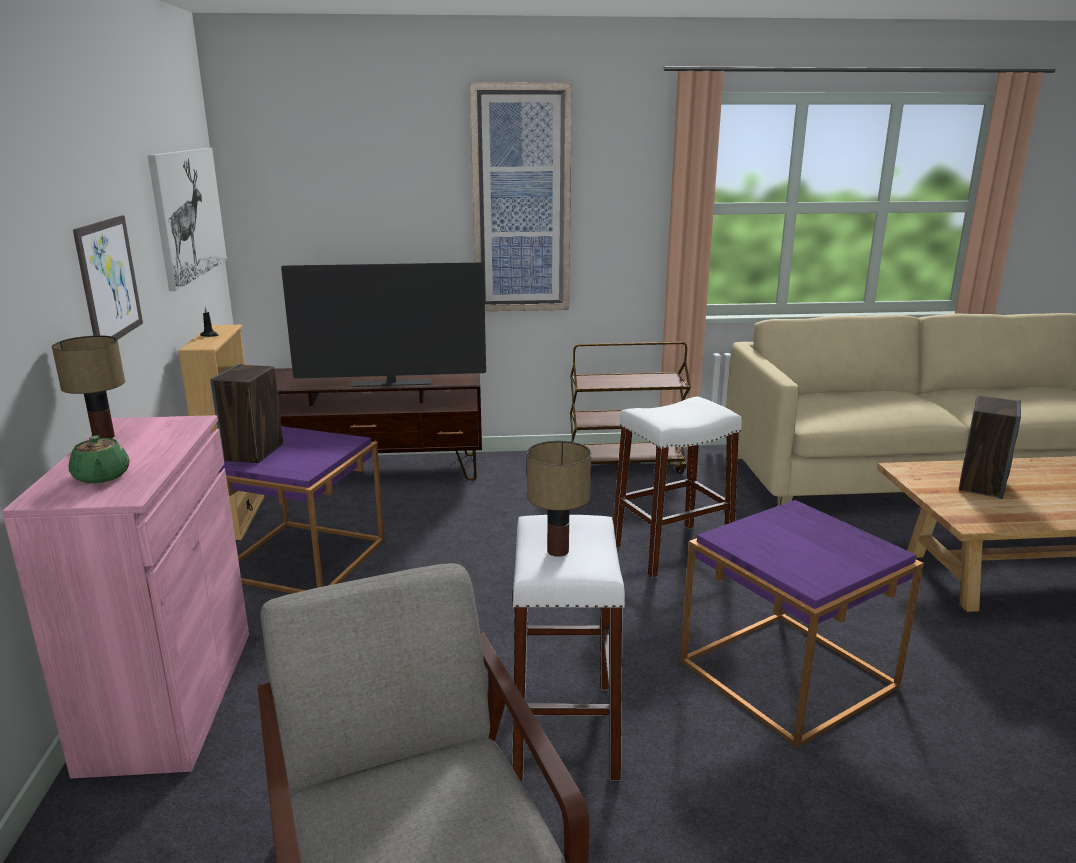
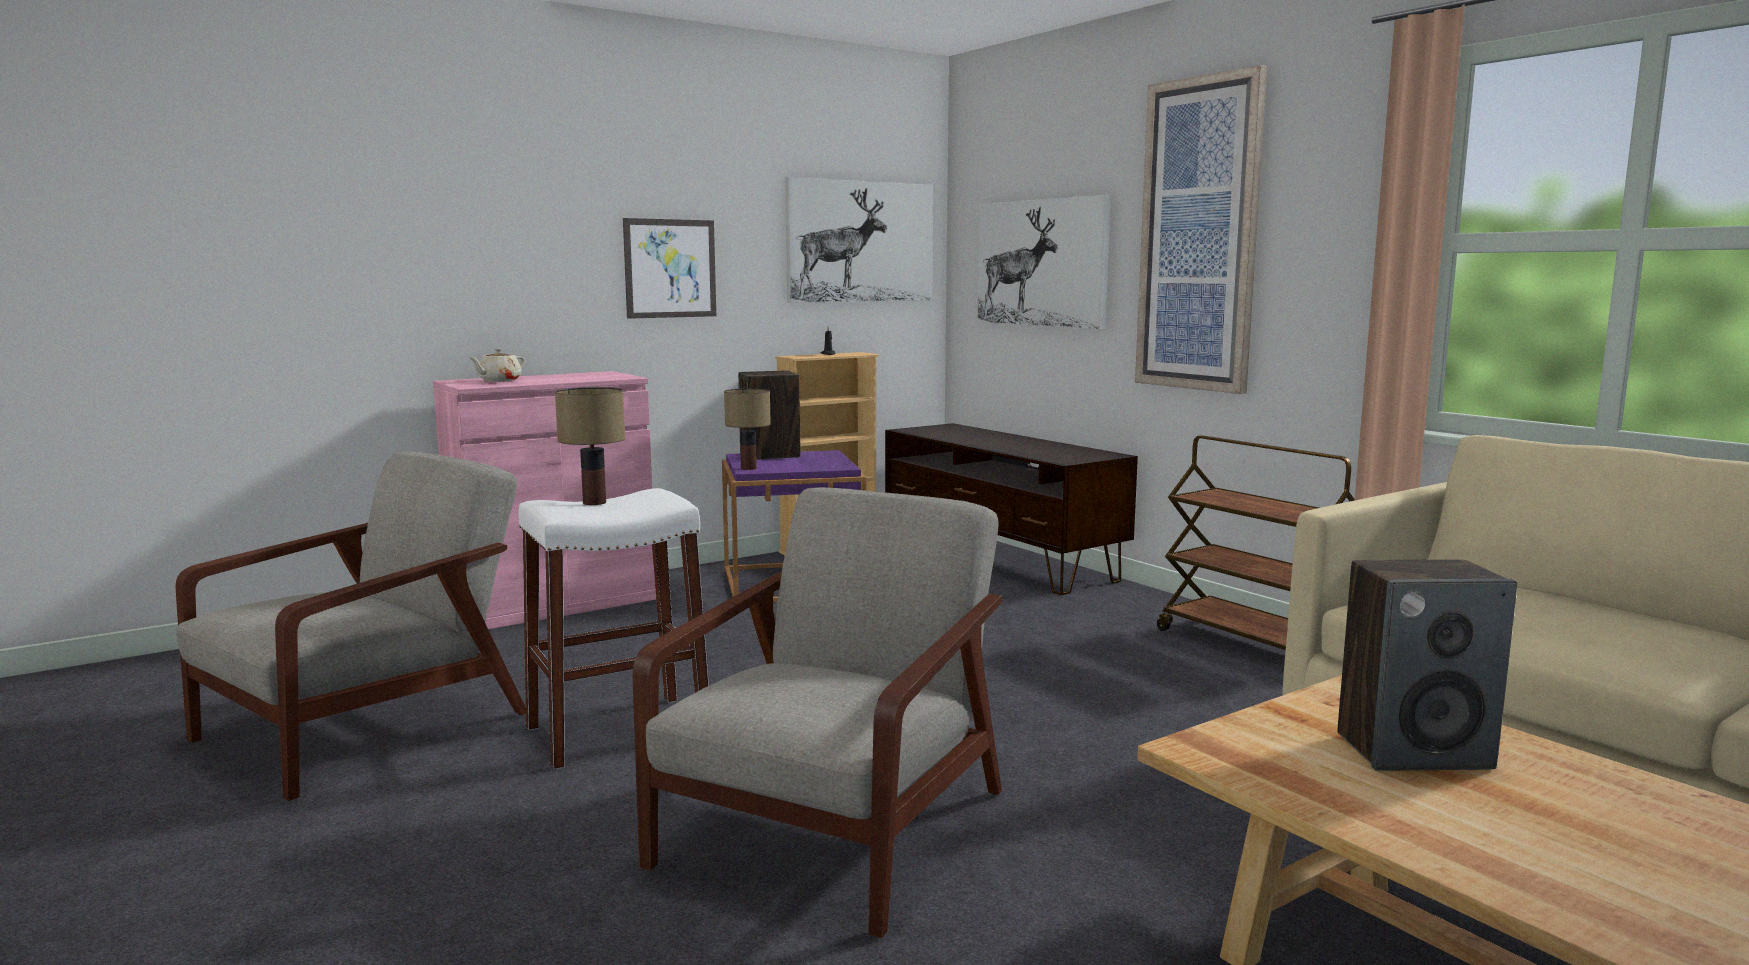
camera: 60 degrees right, 10 degrees down
(102, 477) = (499, 381): green teapot -> beige teapot
(105, 437) = (573, 374): table lamp -> table lamp (749, 468)
(356, 221) = (1041, 263): none -> picture
(391, 383) = (1001, 448): television -> none
(672, 549) = (1060, 712): white stool -> none
(787, 674) = (837, 825): purple side table -> grey armchair

